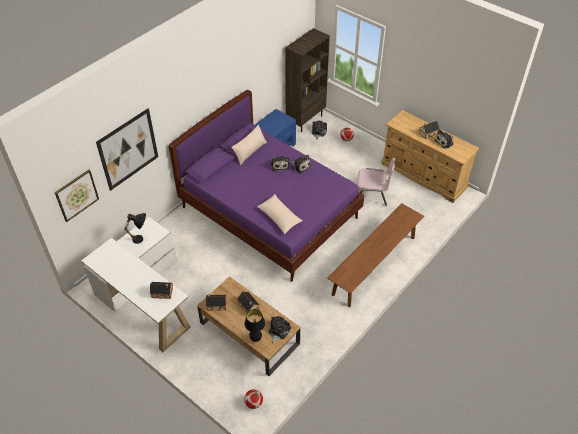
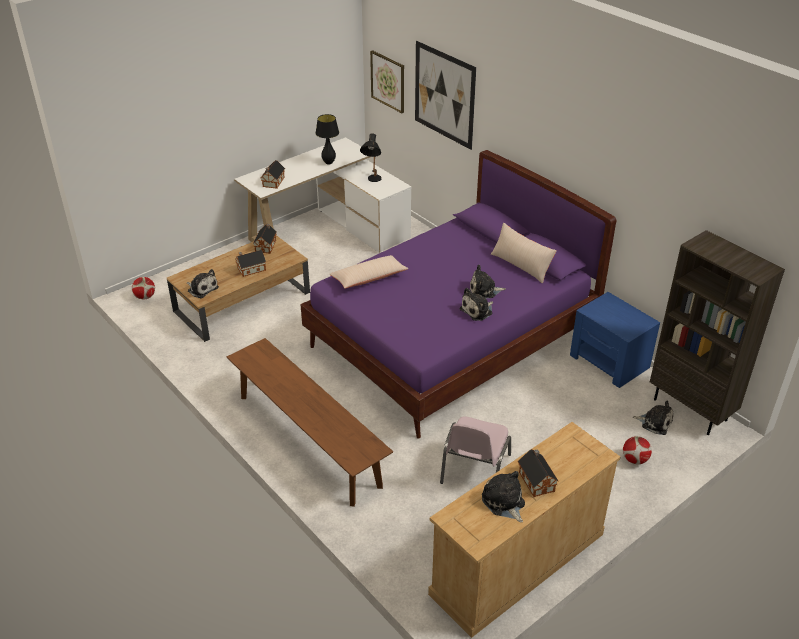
camera: 100 degrees right, 10 degrees down
(255, 339) = (200, 270): black table lamp -> black table lamp (329, 163)

